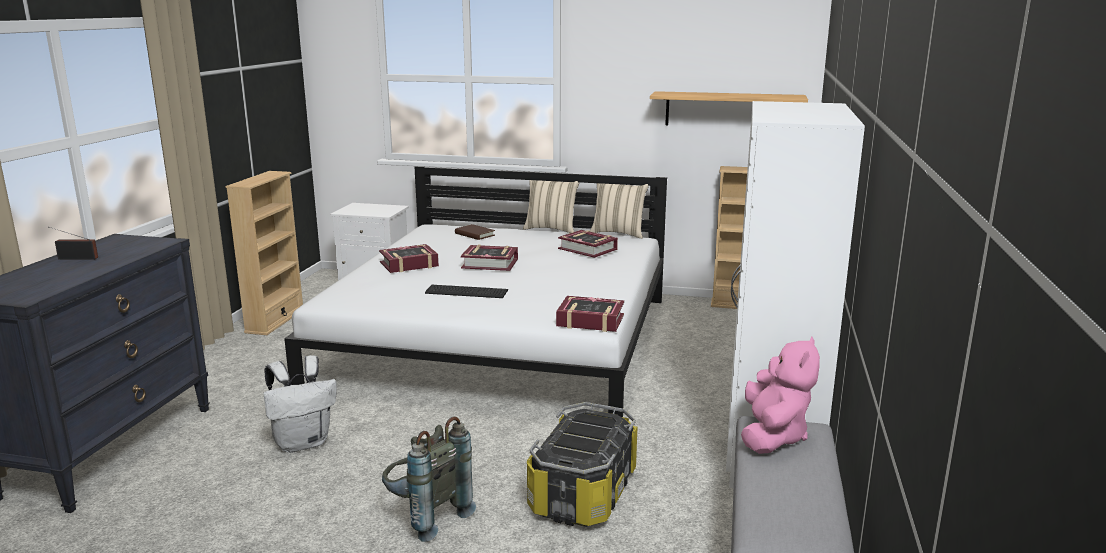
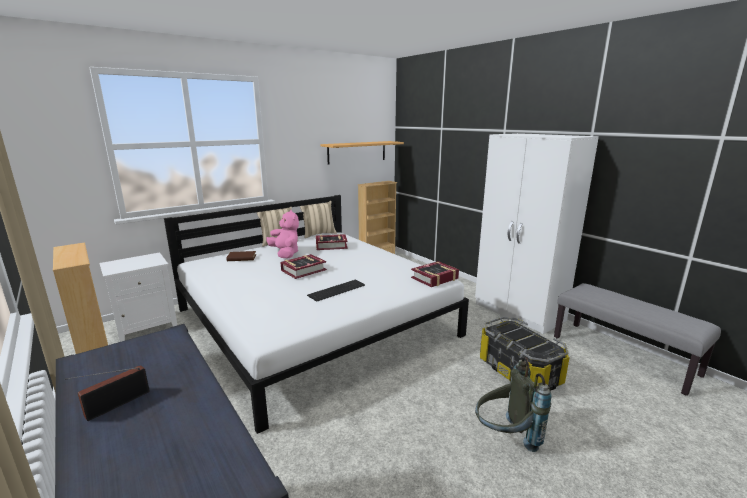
camera: 50 degrees left, 0 degrees up
(303, 442) = (346, 456): white backpack -> none
(409, 264) = (253, 289): book -> none
(772, 436) = (595, 295): pink plush toy -> pink plush toy (285, 254)

